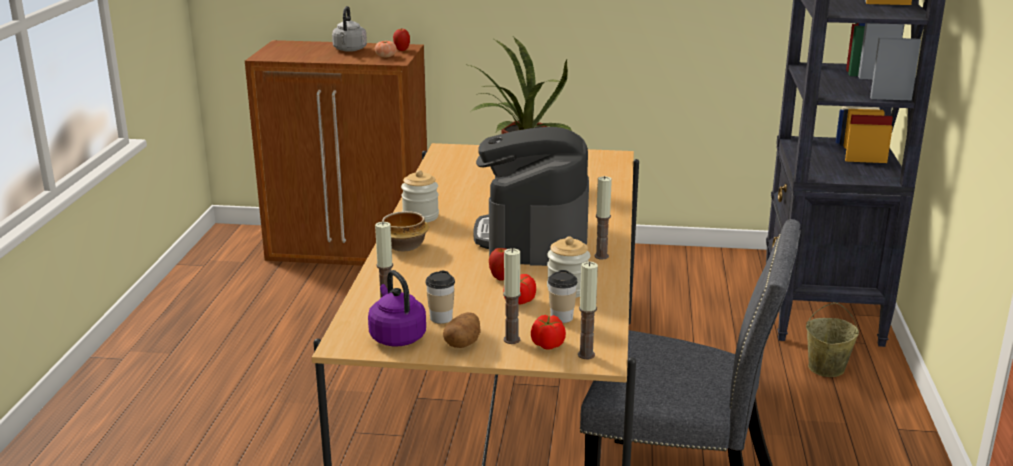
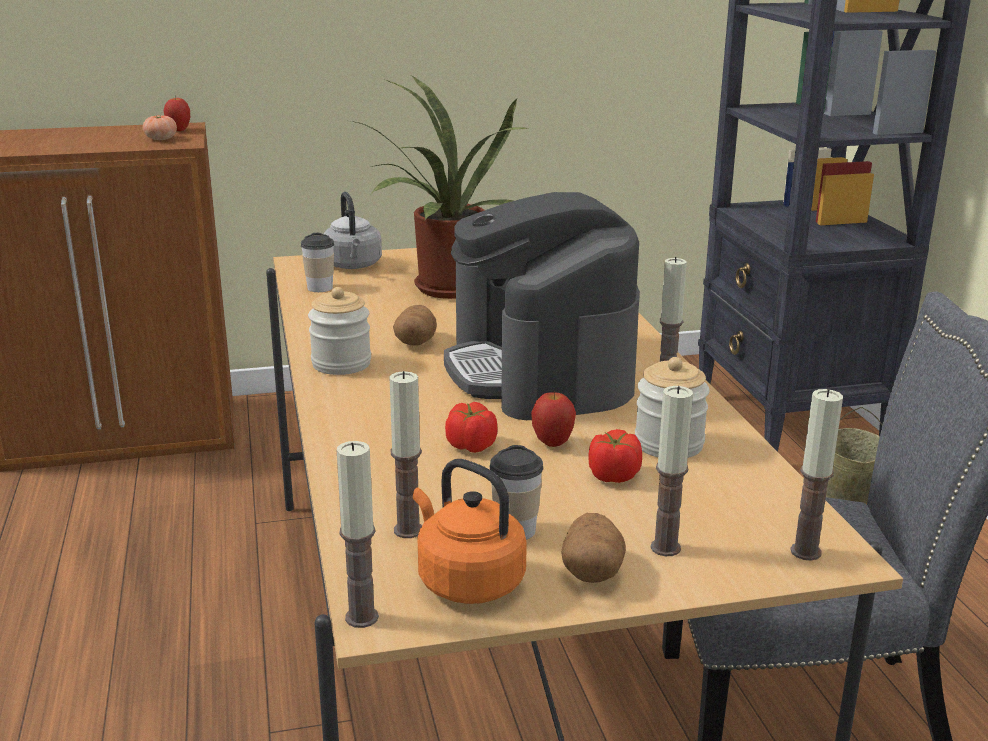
camera: 20 degrees left, 0 degrees up
(334, 342) = (362, 617): none -> candle
(349, 50) = (96, 135): grey kettle -> grey kettle (353, 266)
(396, 336) = (466, 581): purple kettle -> orange kettle
(404, 246) = (353, 415): bowl -> none
(474, 209) = (415, 342): none -> potato
(547, 344) = (730, 545): tomato -> tomato (471, 446)
(561, 317) = (705, 493): cup -> cup (320, 288)

